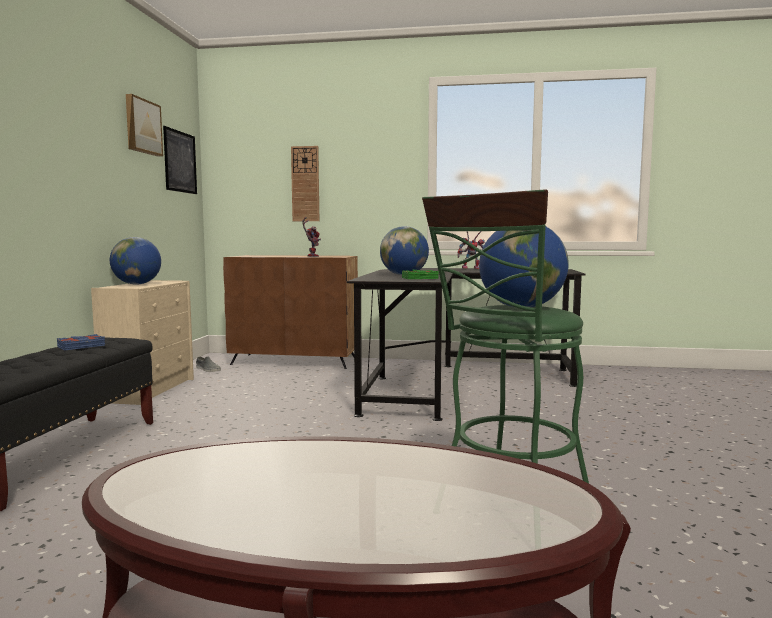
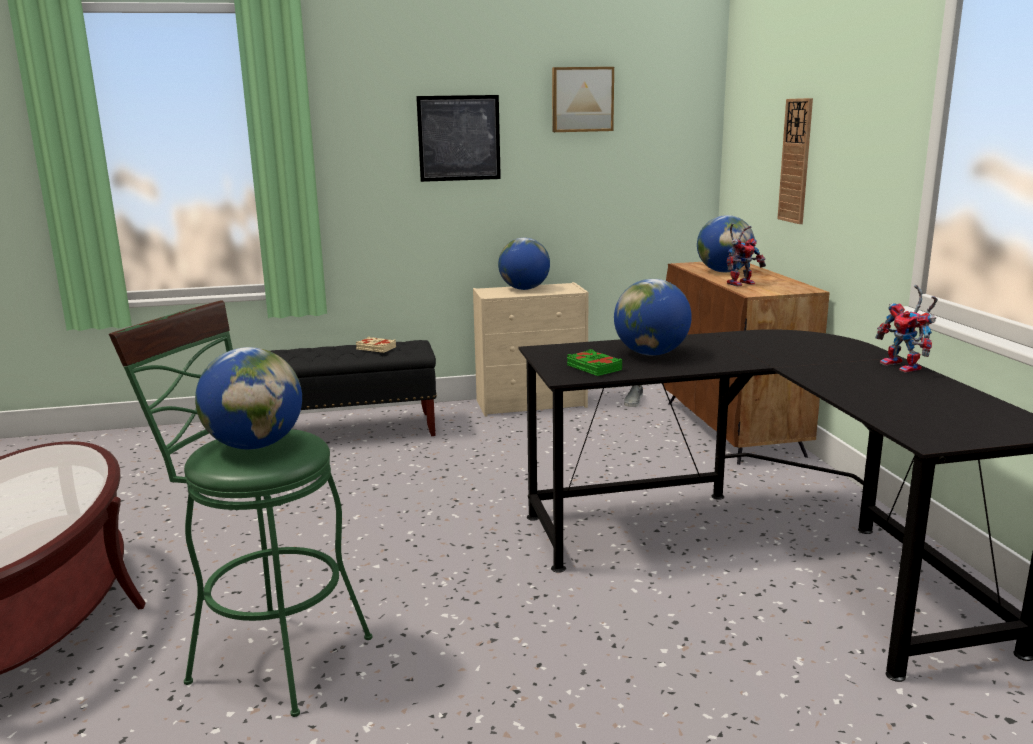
camera: 70 degrees right, 10 degrees up
(81, 346) = (376, 348): blue book -> beige book
(180, 162) = (664, 129): picture -> picture (459, 138)
(274, 256) = (724, 271): none -> globe

